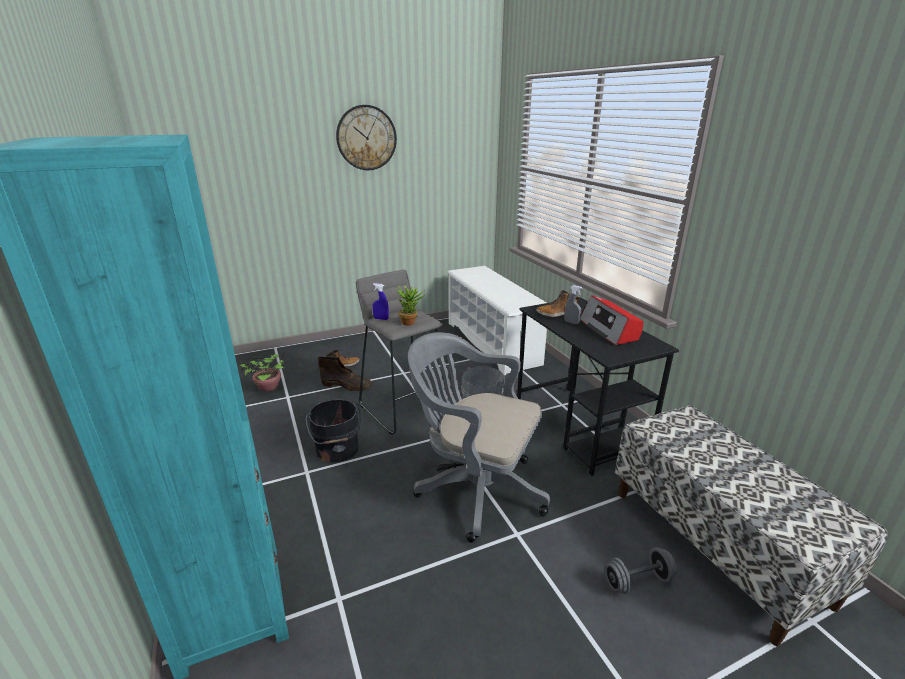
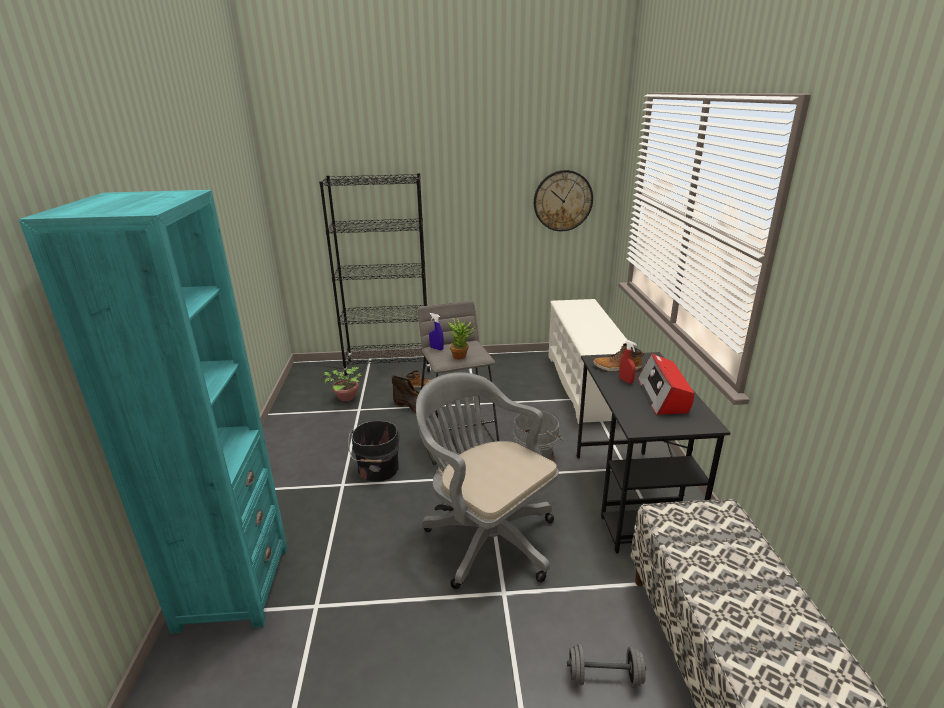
camera: 20 degrees right, 0 degrees up
(299, 352) = (388, 366): none -> black bookcase
(366, 138) = (472, 160): wall clock -> wall clock (563, 201)
(571, 322) = (626, 381): grey spray bottle -> red spray bottle

